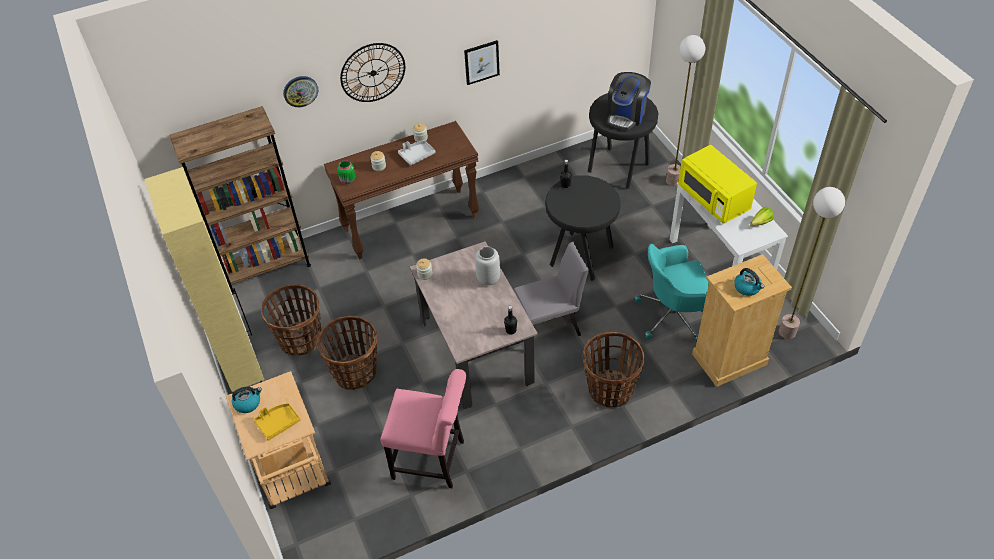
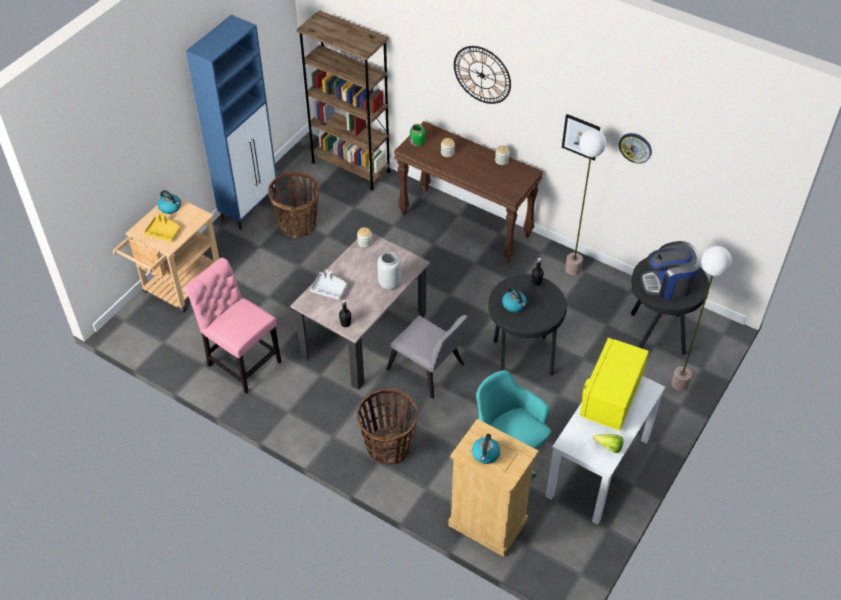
camera: 55 degrees right, 0 degrees up
(242, 367) = (250, 207): beige cabinet -> blue cabinet
(300, 91) = (421, 47): wall clock -> wall clock (635, 147)
(355, 372) = (290, 272): basket -> none
(416, 155) = (479, 168): grey tray -> grey tray (329, 289)
(432, 460) = (241, 362): pink chair -> pink chair turned 150 degrees clockwise
(579, 209) = (514, 305): none -> kettle
(787, 332) = (557, 558): floor lamp -> floor lamp (573, 269)

